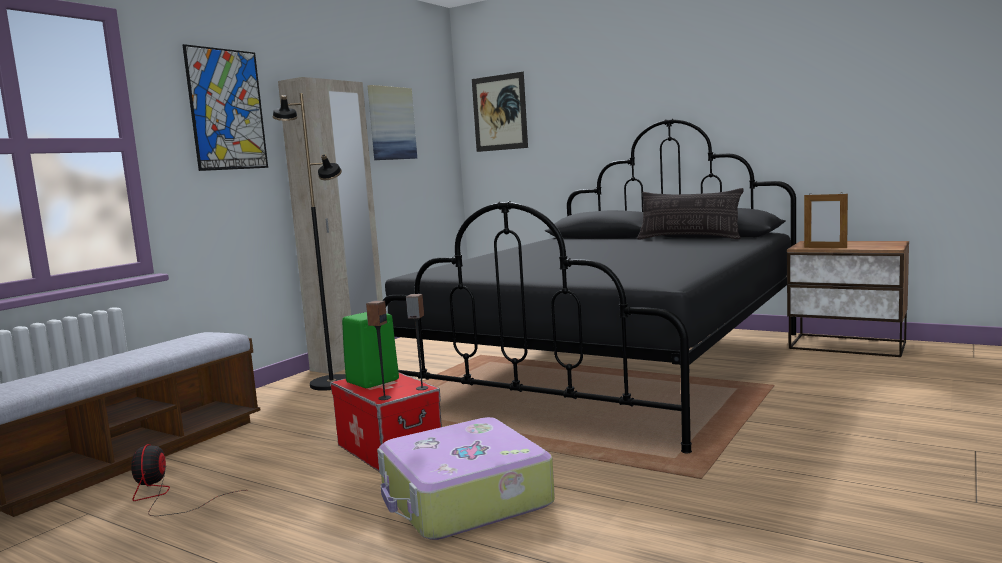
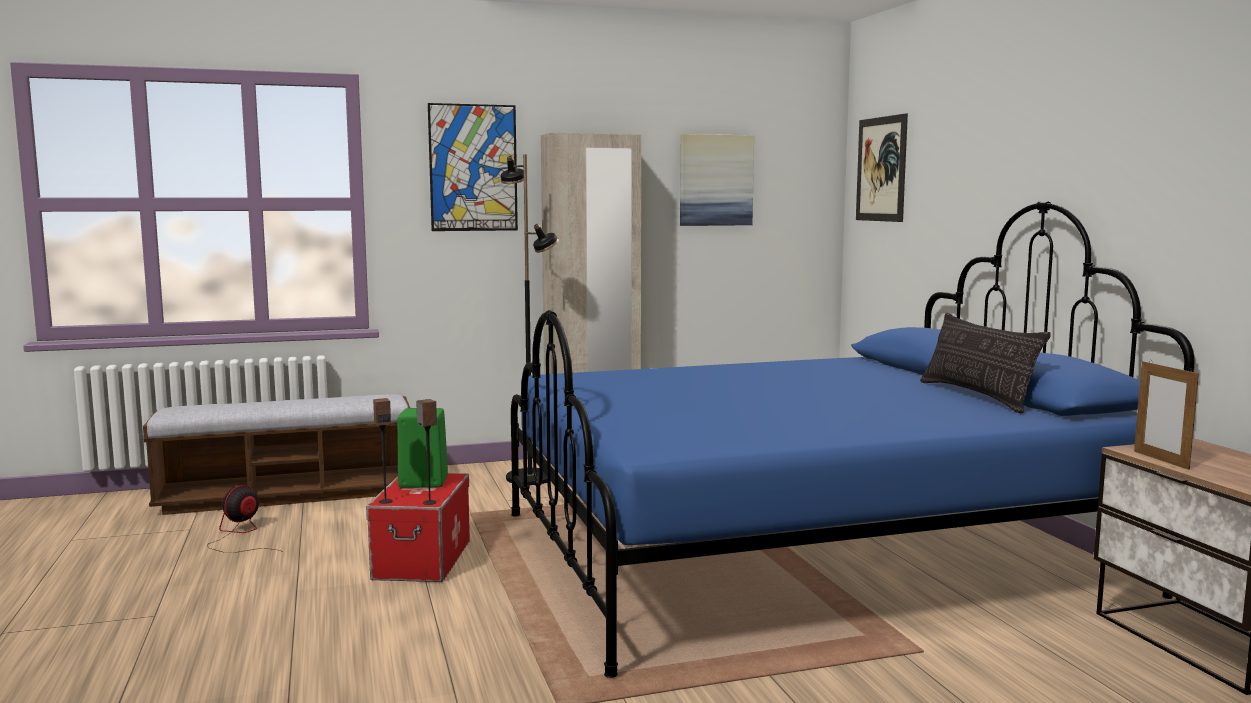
camera: 40 degrees right, 0 degrees up
(464, 498) = (366, 626): suitcase -> none
(614, 367) = (806, 554): black bed -> blue bed

